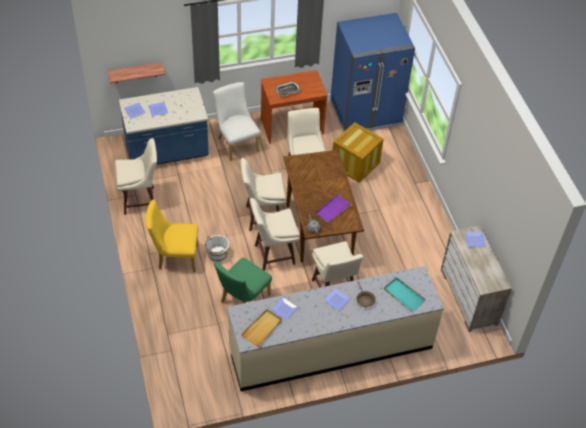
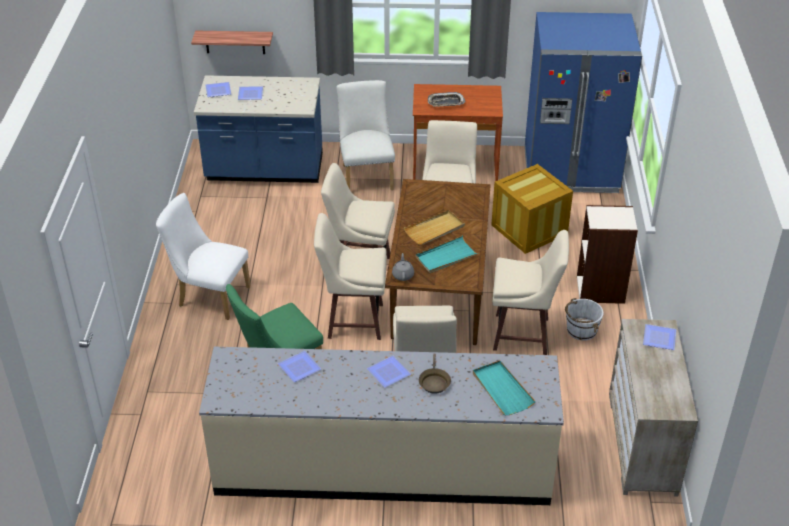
camera: 20 degrees right, 10 degrees down
(140, 201) = (199, 219): beige stool -> beige stool (523, 335)
(174, 257) = (209, 296): yellow chair -> white chair
(217, 254) = (271, 304): white bucket -> white bucket (581, 330)
(262, 328) = (251, 387): beige tray -> beige tray (435, 229)
(333, 209) = (446, 257): purple tray -> turquoise tray
(413, 199) = (601, 290): none -> bookcase

